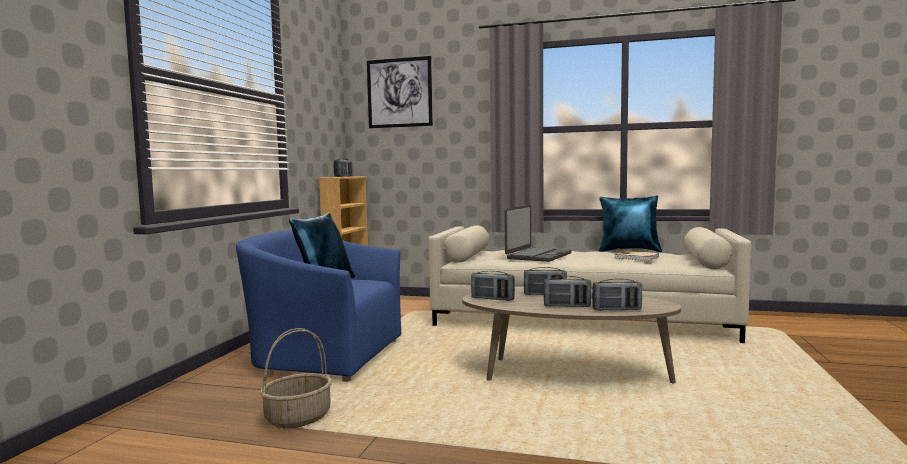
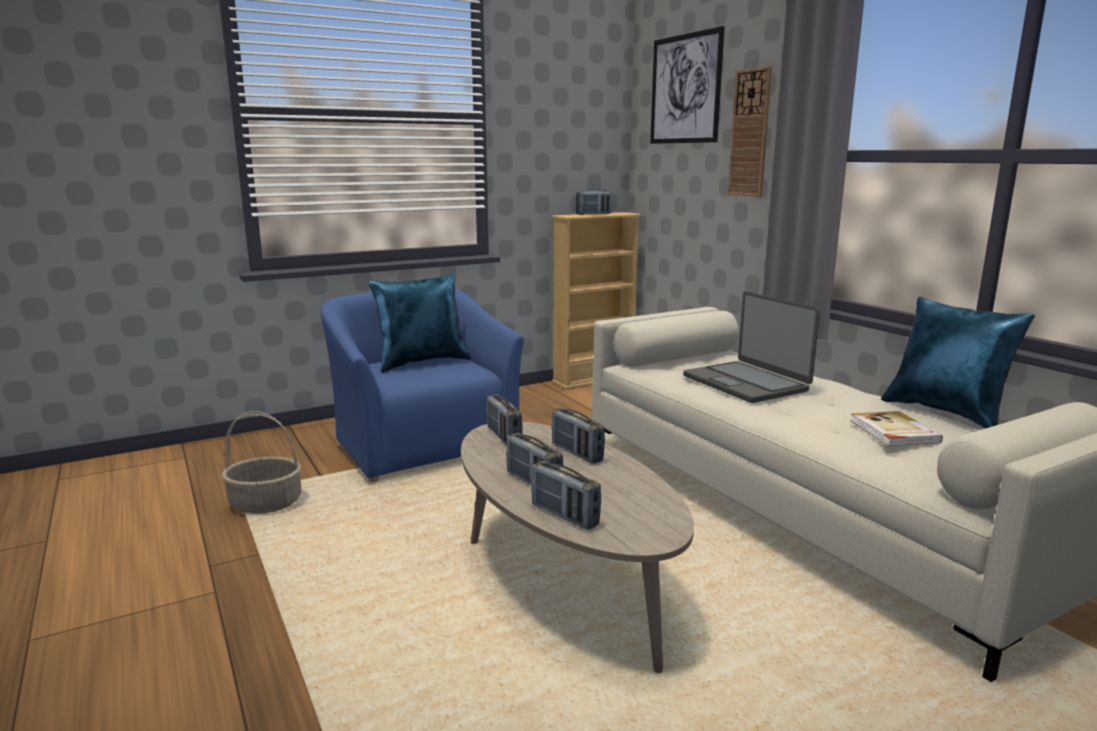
camera: 45 degrees right, 10 degrees up
(459, 119) = (750, 133): none -> wall clock
(538, 256) = (746, 383): laptop -> laptop turned 75 degrees clockwise

